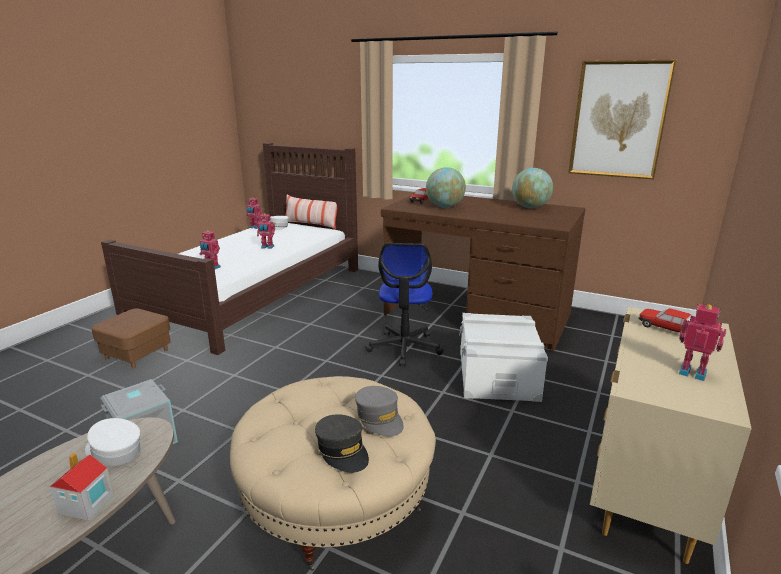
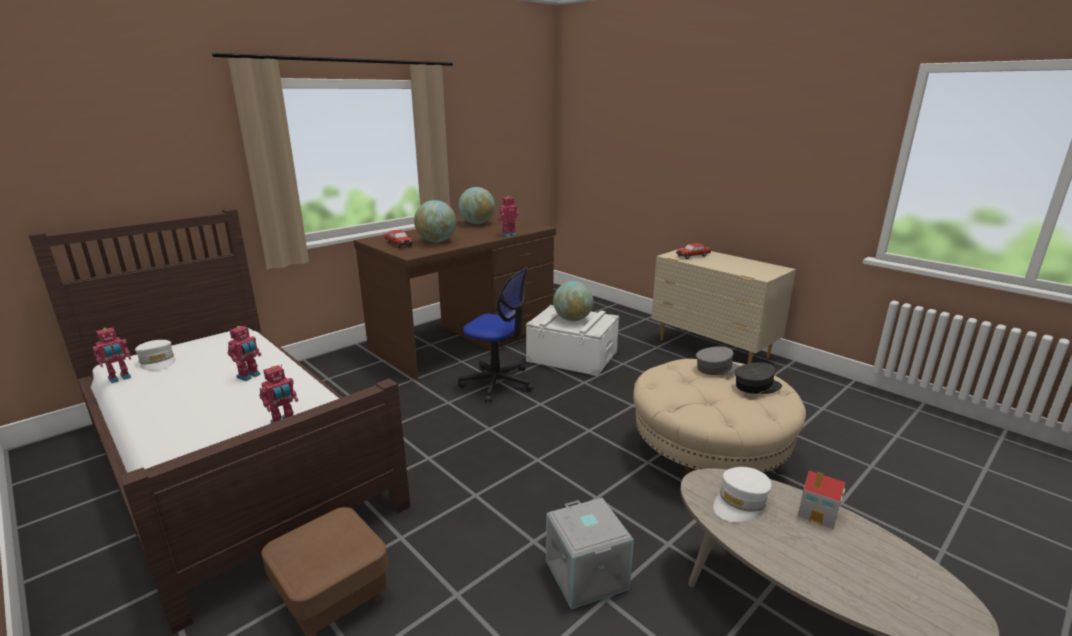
camera: 70 degrees left, 0 degrees up
(311, 225) = (185, 340): pillow -> none
(500, 332) = (572, 319): none -> globe
(618, 120) = (494, 138): picture -> none
(693, 372) = (743, 264): toy robot -> toy robot (508, 235)

